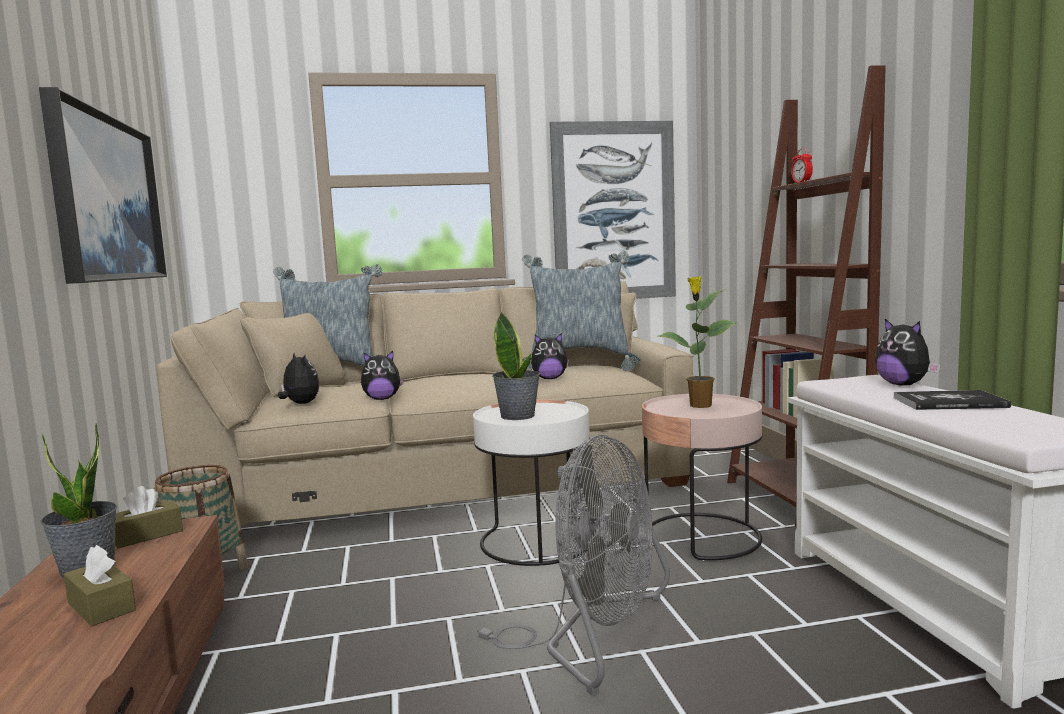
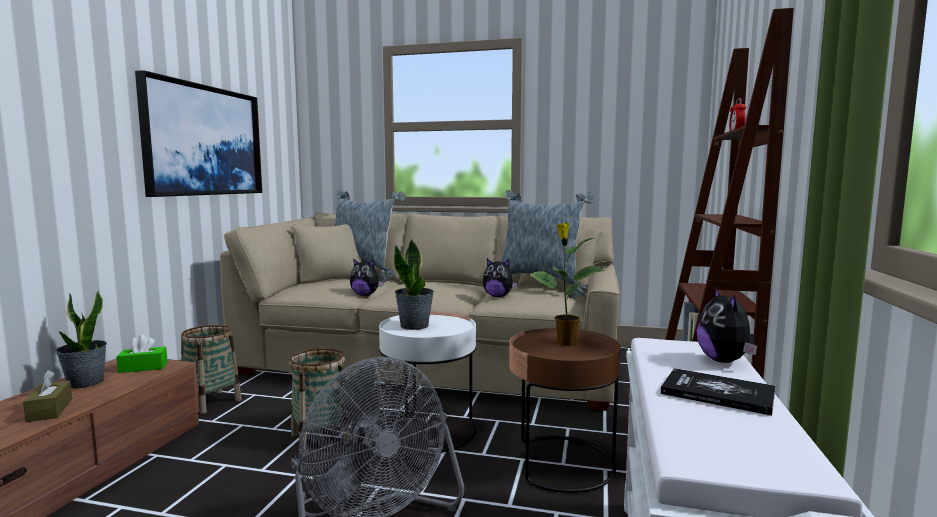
camera: 25 degrees right, 0 degrees up
(147, 535) = (143, 367): brown tissue box -> green tissue box
(300, 404) = (306, 291): plush toy -> none
(420, 578) = (320, 438): none -> basket
(614, 212) = (621, 154): picture -> none
(702, 536) = (561, 463): pink side table -> brown side table

